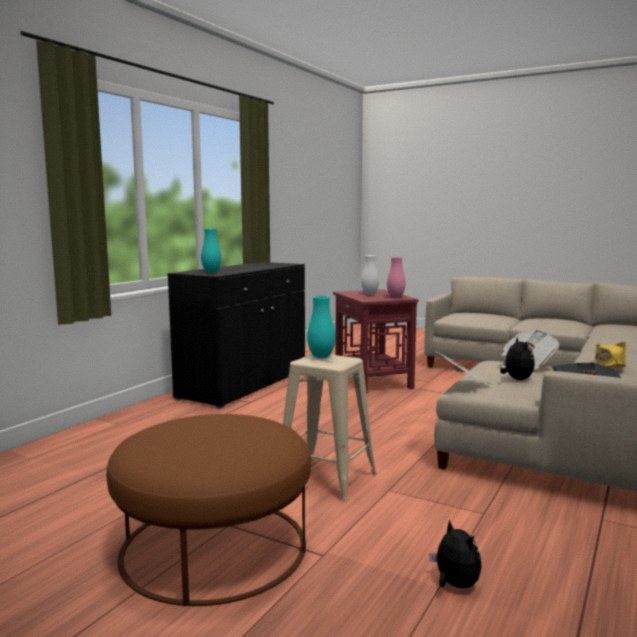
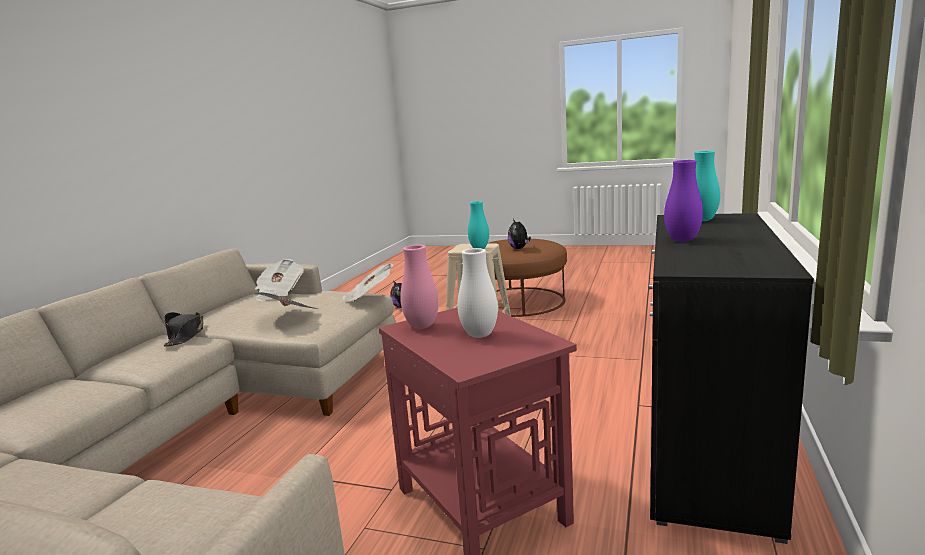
camera: 170 degrees right, 5 degrees up
(257, 268) = (682, 240): none -> purple vase
(516, 379) = (317, 302): plush toy -> plush toy (519, 248)
(609, 363) = (185, 335): yellow hat -> black hat

